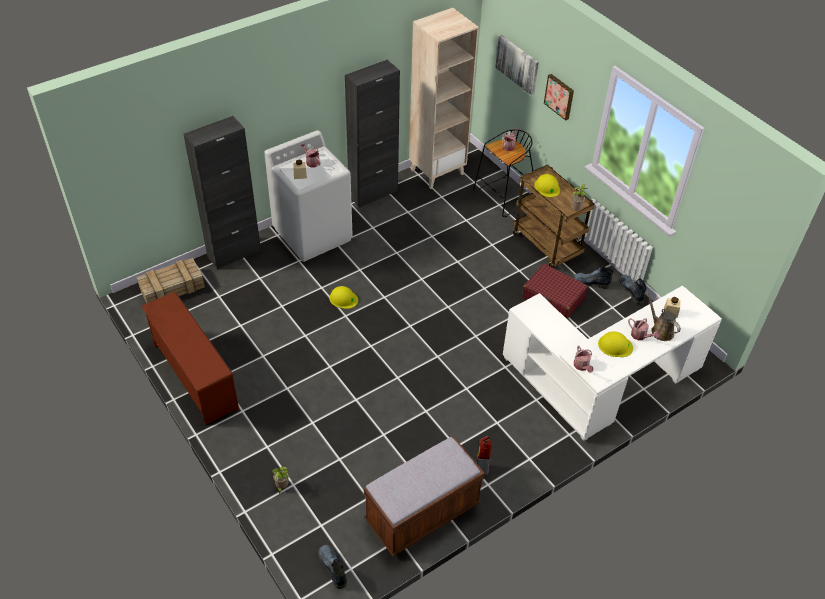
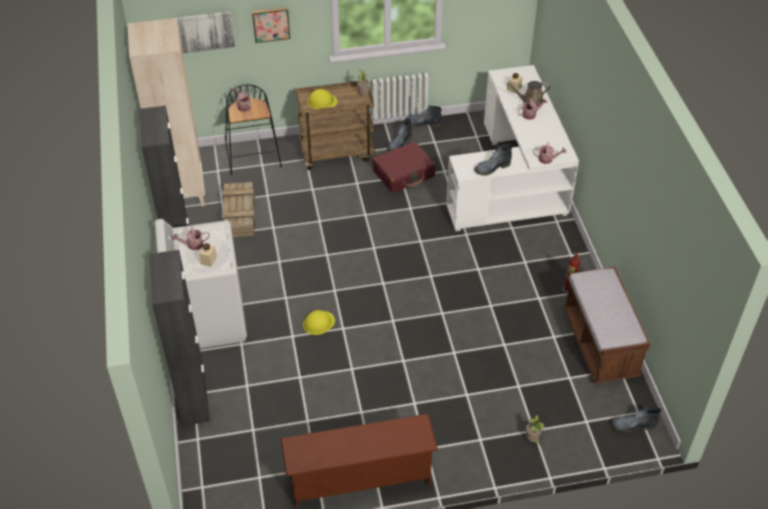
camera: 65 degrees left, 0 degrees up
(171, 288) = (213, 473): crate -> crate (240, 216)
(543, 328) = (491, 168): none -> boot
(615, 345) = (534, 132): yellow hard hat -> none

